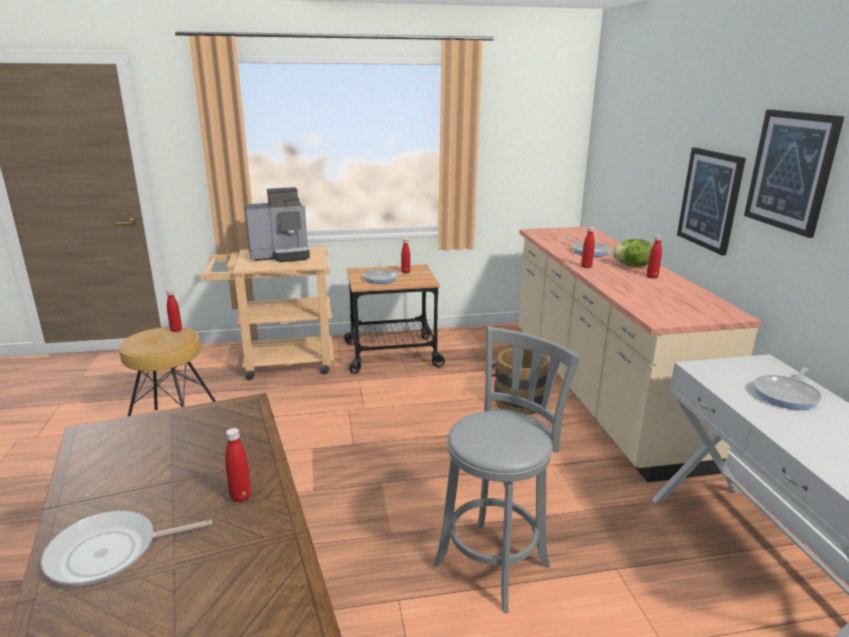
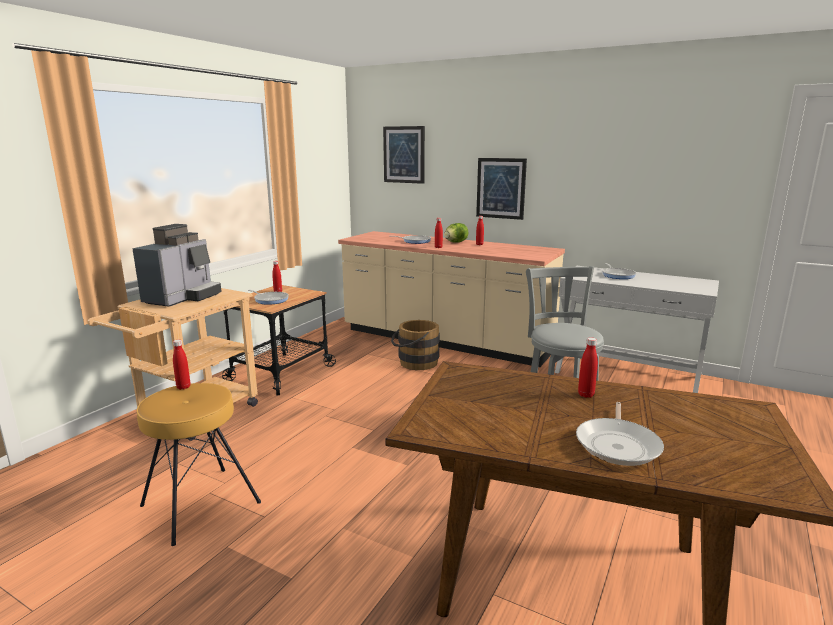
camera: 50 degrees left, 5 degrees down
(791, 171) = (564, 161): picture -> picture (404, 154)

